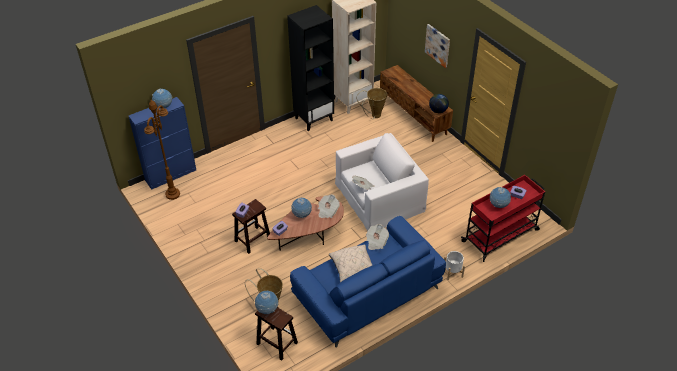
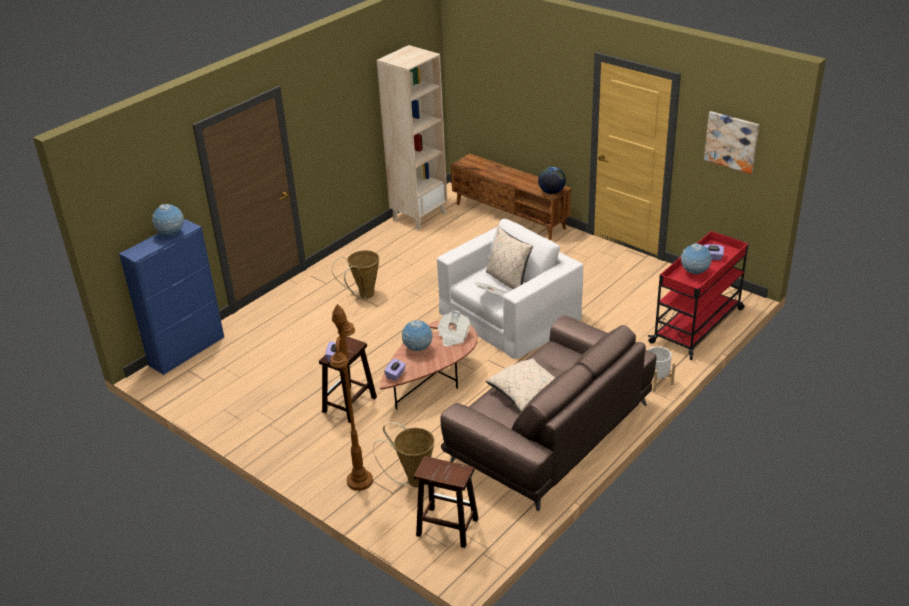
camera: 15 degrees left, 10 degrees down
(172, 194) = (200, 373): brown floor lamp -> brown floor lamp (359, 481)
(267, 310) = (431, 467): globe -> none
(314, 119) = (372, 245): black bookcase -> none
(367, 293) = (550, 433): blue sofa -> brown sofa
(374, 116) = (455, 226): basket -> basket (363, 296)
(376, 242) = (544, 355): newspaper -> none
(379, 176) = (508, 280): none -> beige pillow
(438, 45) = (534, 100): picture -> picture (731, 141)

